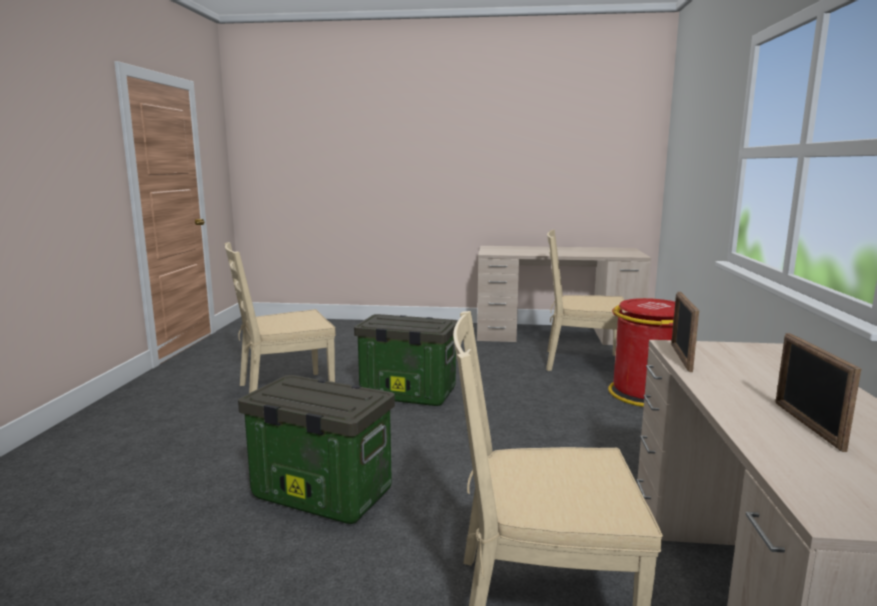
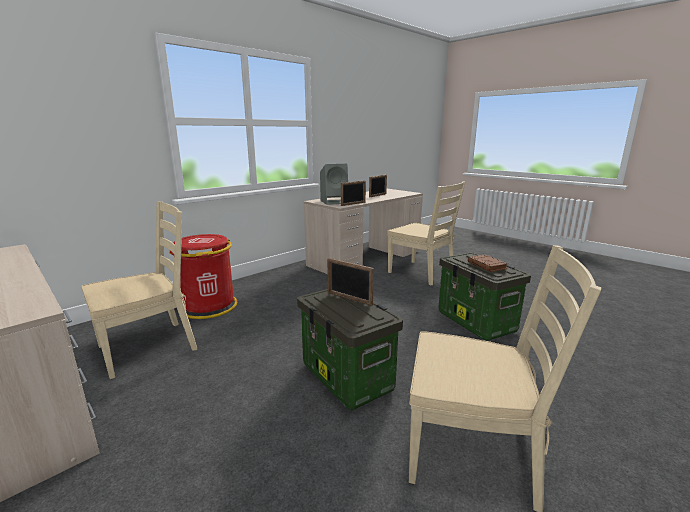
camera: 140 degrees left, 5 degrees up
(308, 392) = (487, 265): none -> brown book
(414, 324) = (349, 298): none -> picture frame
(581, 362) = (149, 347): beige chair -> beige chair turned 90 degrees counterclockwise
(735, 355) = (335, 202): none -> grey speaker

